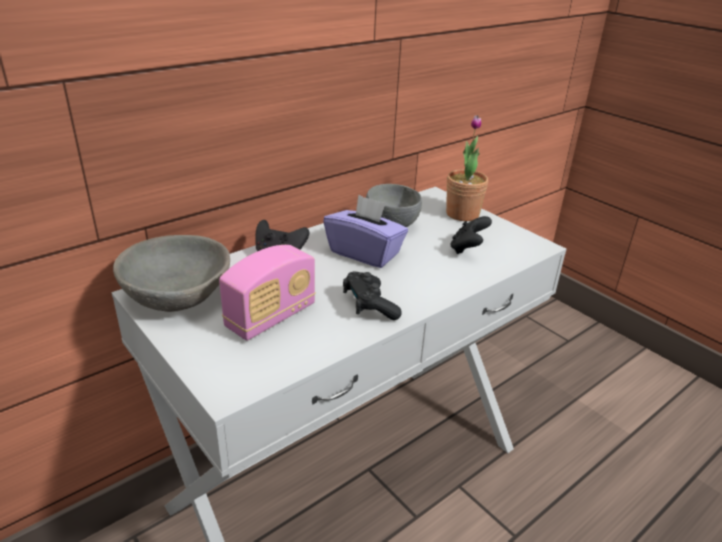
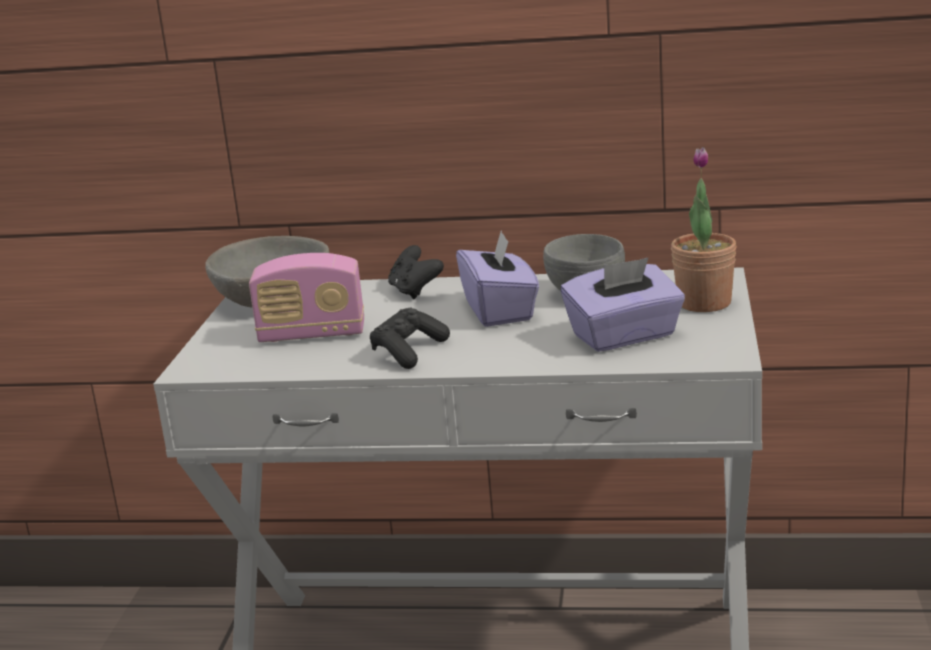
camera: 50 degrees right, 10 degrees down
(468, 249) = (624, 336): black game controller -> purple tissue box

